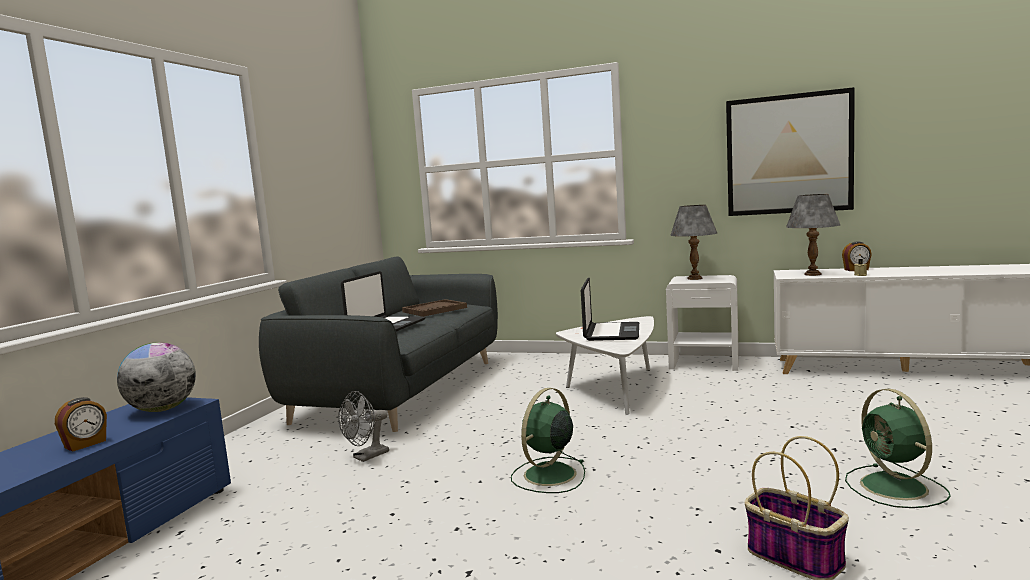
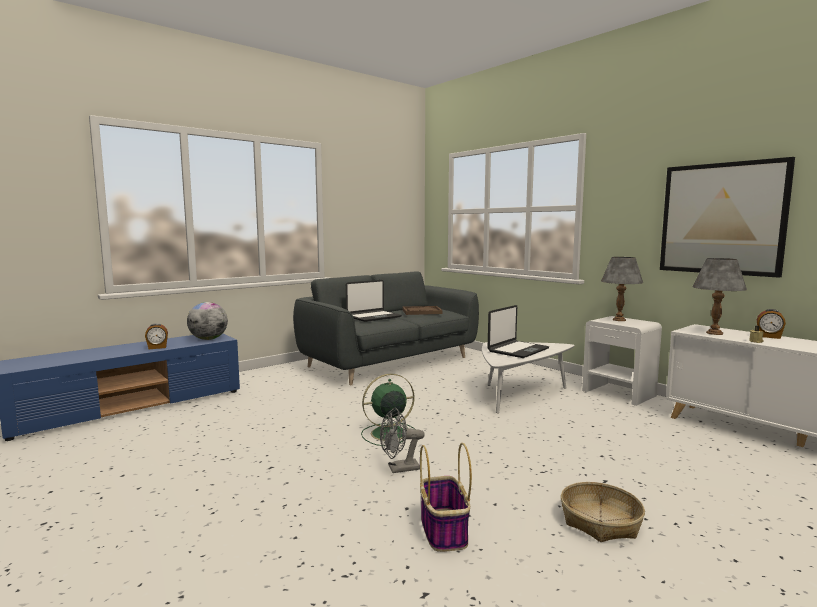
camera: 30 degrees right, 0 degrees up
(366, 457) = (316, 394): grey fan -> grey fan (399, 469)
(895, 488) = (600, 521): green fan -> basket

